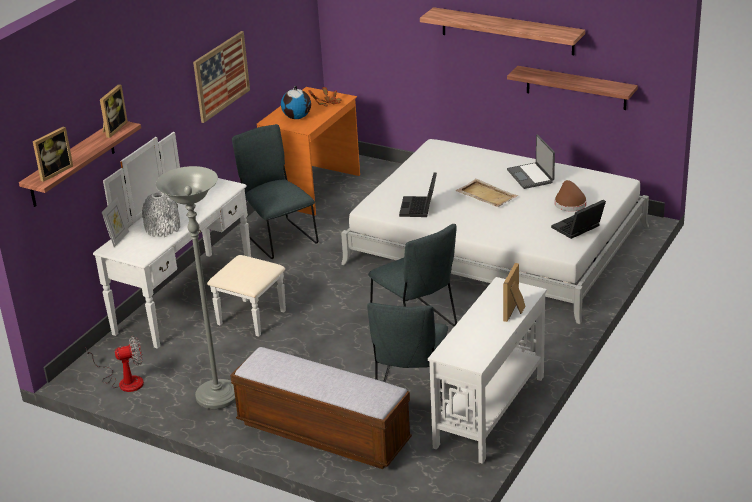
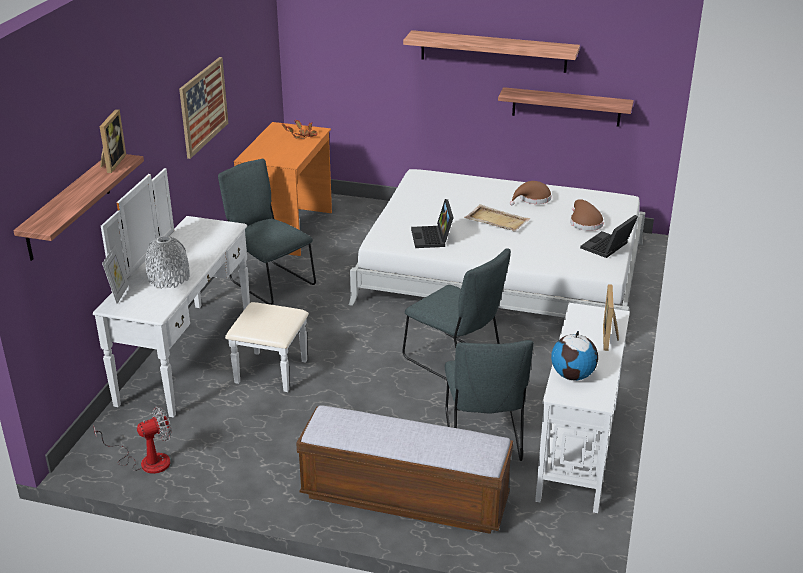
camera: 15 degrees left, 0 degrees up
(54, 172) = (56, 215): picture frame -> none
(217, 396) = (265, 468): grey floor lamp -> none
(297, 117) = (276, 152): globe -> globe (573, 375)
(531, 176) = (532, 199): laptop -> brown hat

